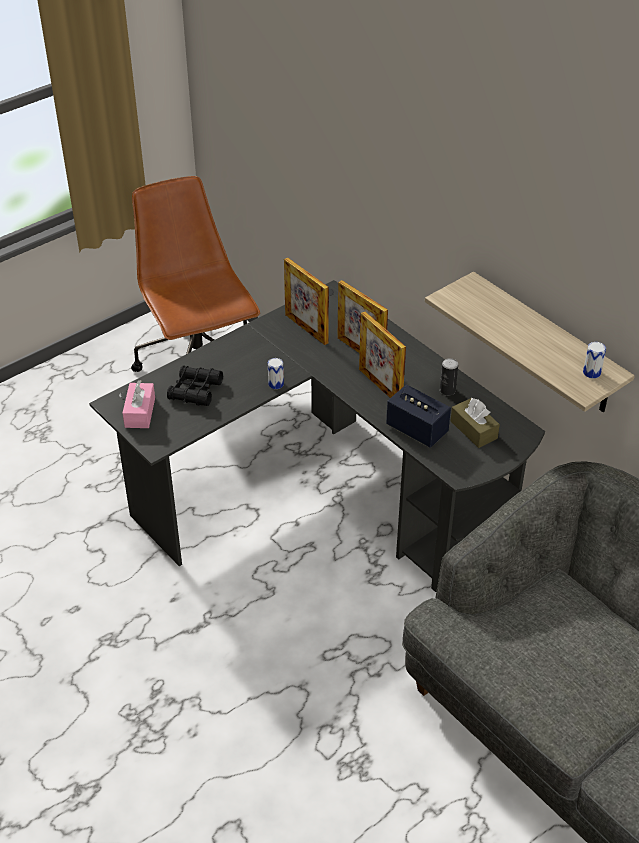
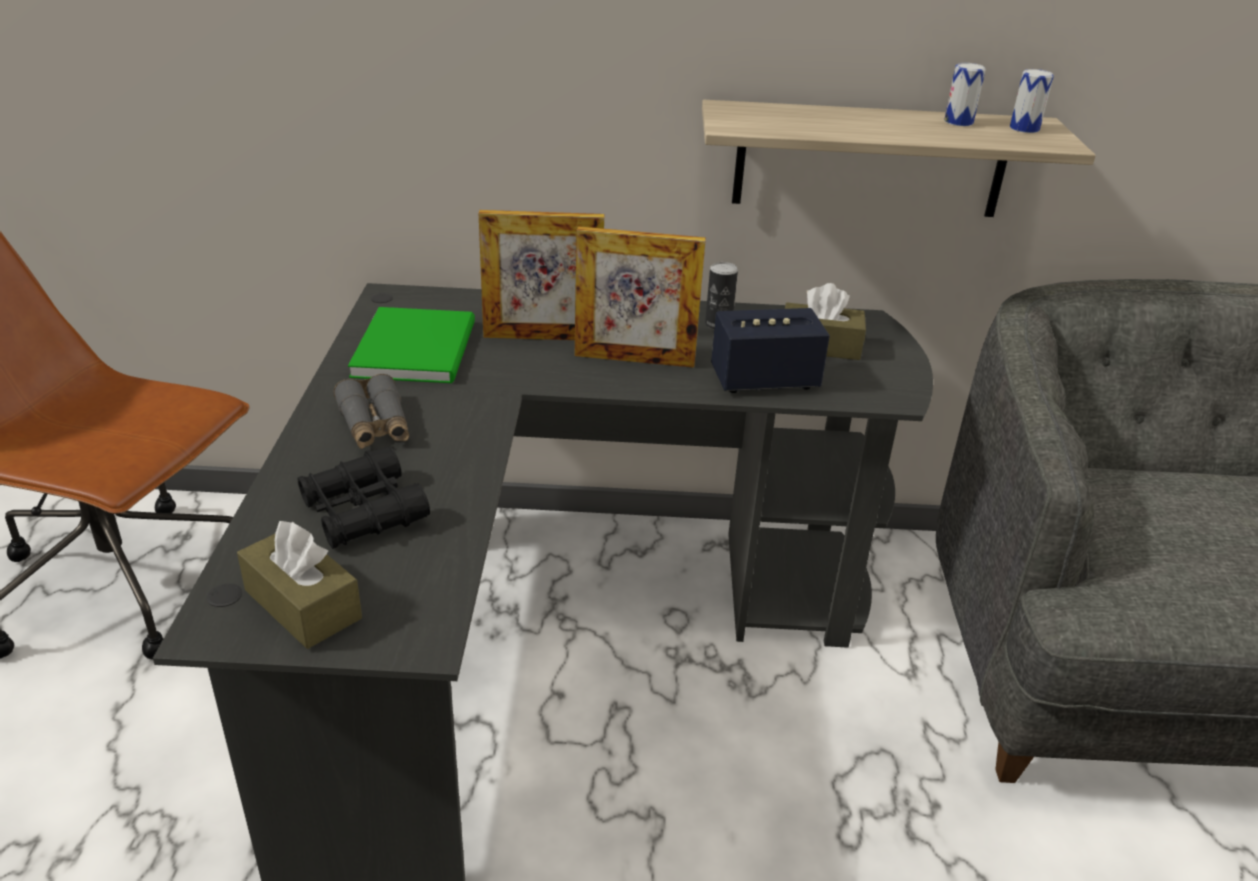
camera: 50 degrees left, 10 degrees down
(140, 412) = (303, 604): pink tissue box -> brown tissue box
(242, 357) = (375, 425): none -> grey binoculars
(276, 384) = (487, 430): can -> can (958, 122)
(306, 328) = (419, 347): picture frame -> green book

